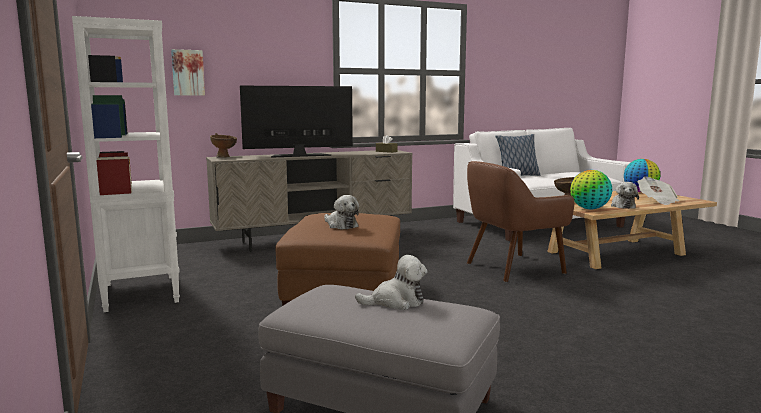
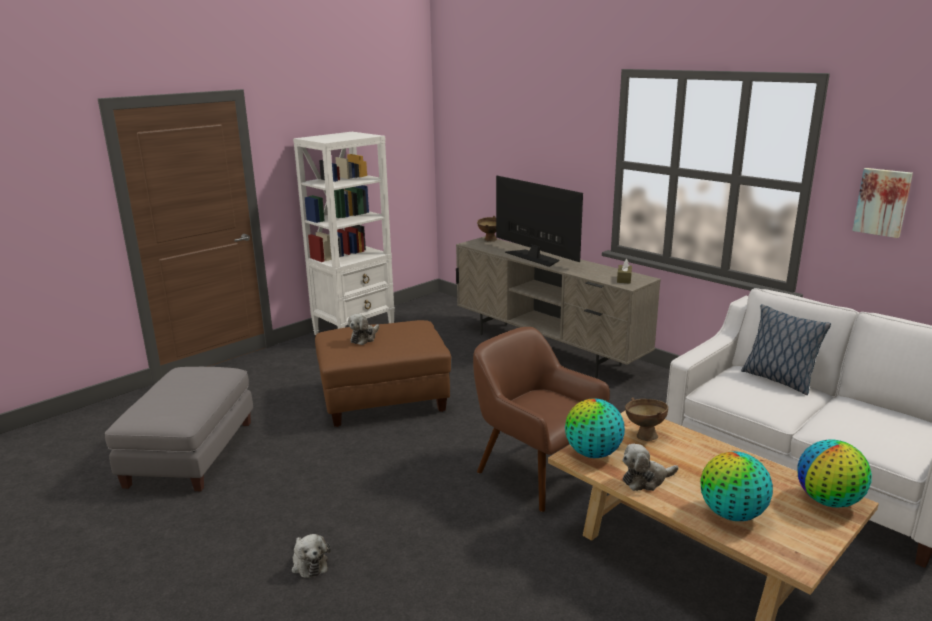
camera: 70 degrees right, 10 degrees up
(188, 72) = (492, 153): picture -> picture (882, 202)
(396, 302) = (191, 395): plush toy -> plush toy (309, 563)
(657, 201) = (731, 514): newspaper -> globe

